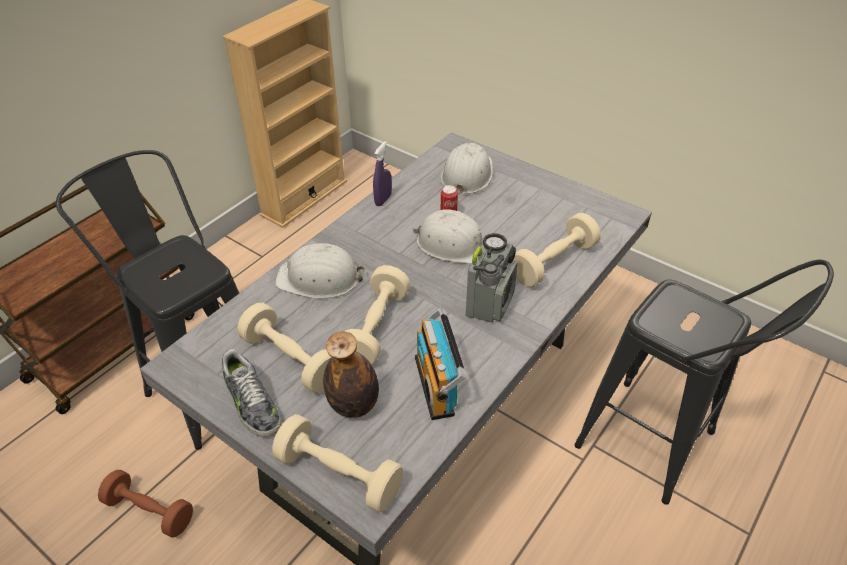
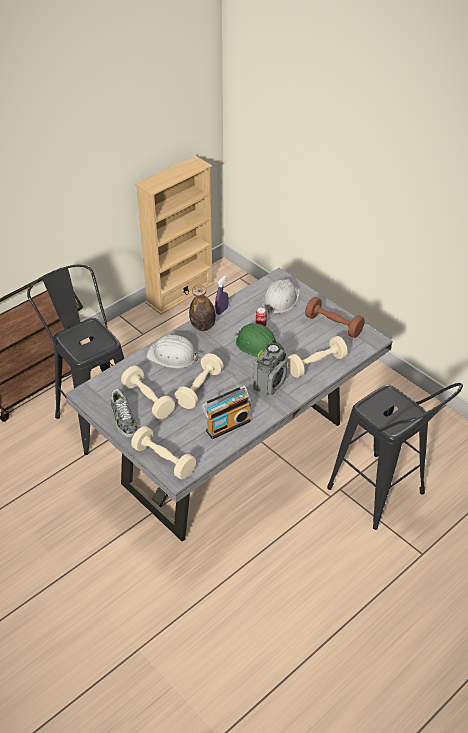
camera: 10 degrees right, 0 degrees up
(150, 511) = (53, 485): brown dumbbell -> brown dumbbell (333, 325)
(354, 405) = (178, 428): bottle -> bottle (203, 326)
(438, 385) = (227, 424): radio -> radio turned 120 degrees counterclockwise
(454, 245) = (258, 345): white hard hat -> green hard hat

